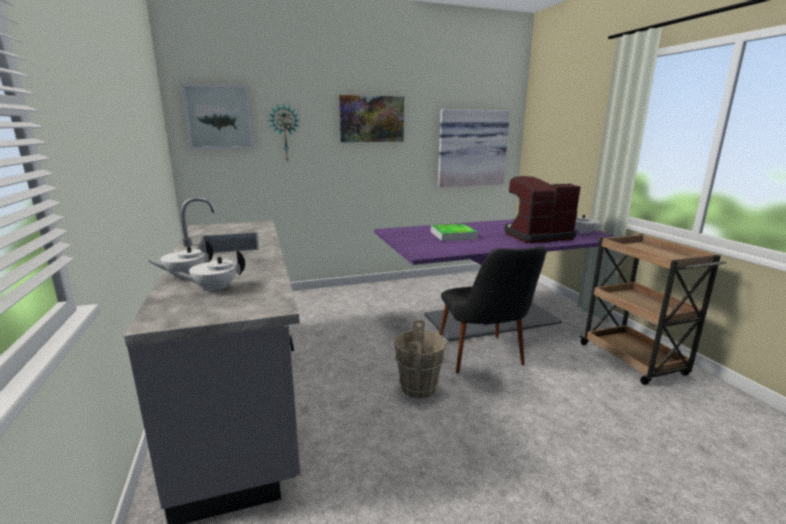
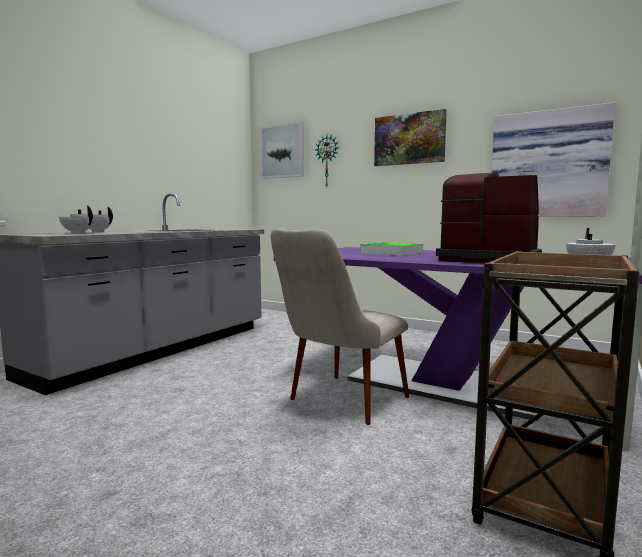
camera: 50 degrees right, 10 degrees down
(419, 388) = (238, 392): brown bucket -> none
(485, 361) = (338, 404): black chair -> beige chair

